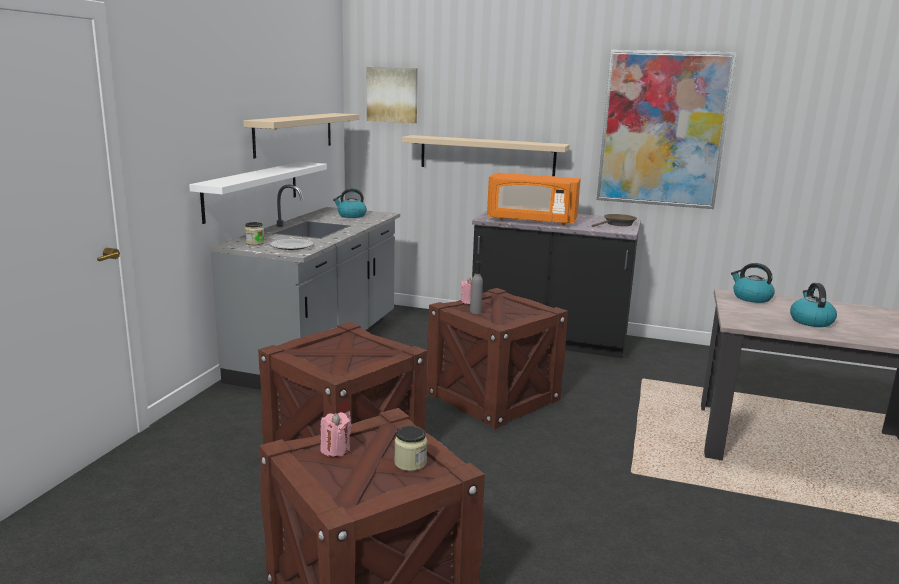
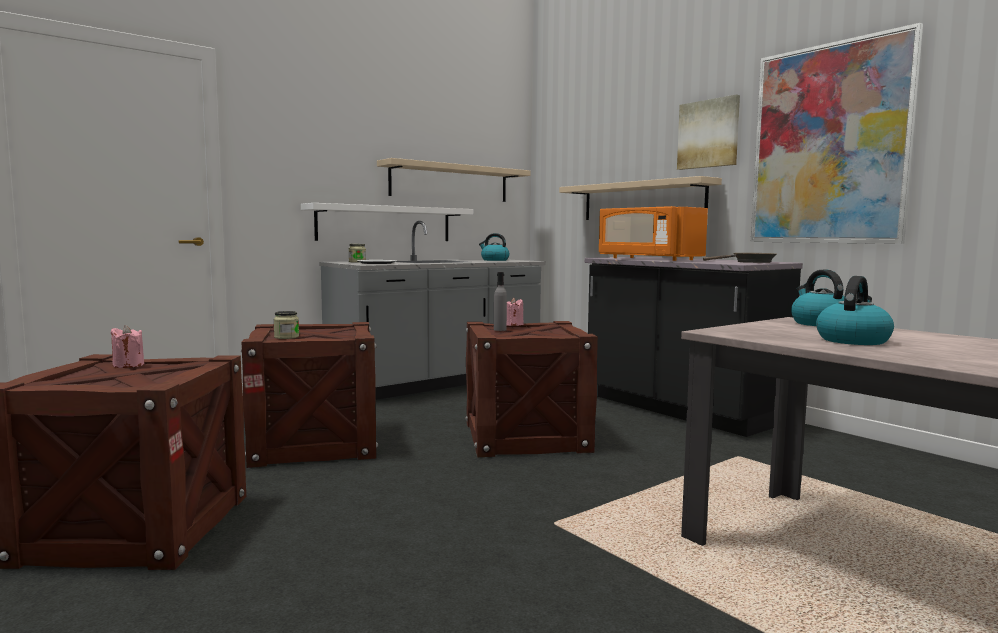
camera: 35 degrees right, 10 degrees down
(392, 95) = (565, 151): picture -> picture (708, 134)
(410, 463) = (146, 378): jar -> jar (286, 337)

